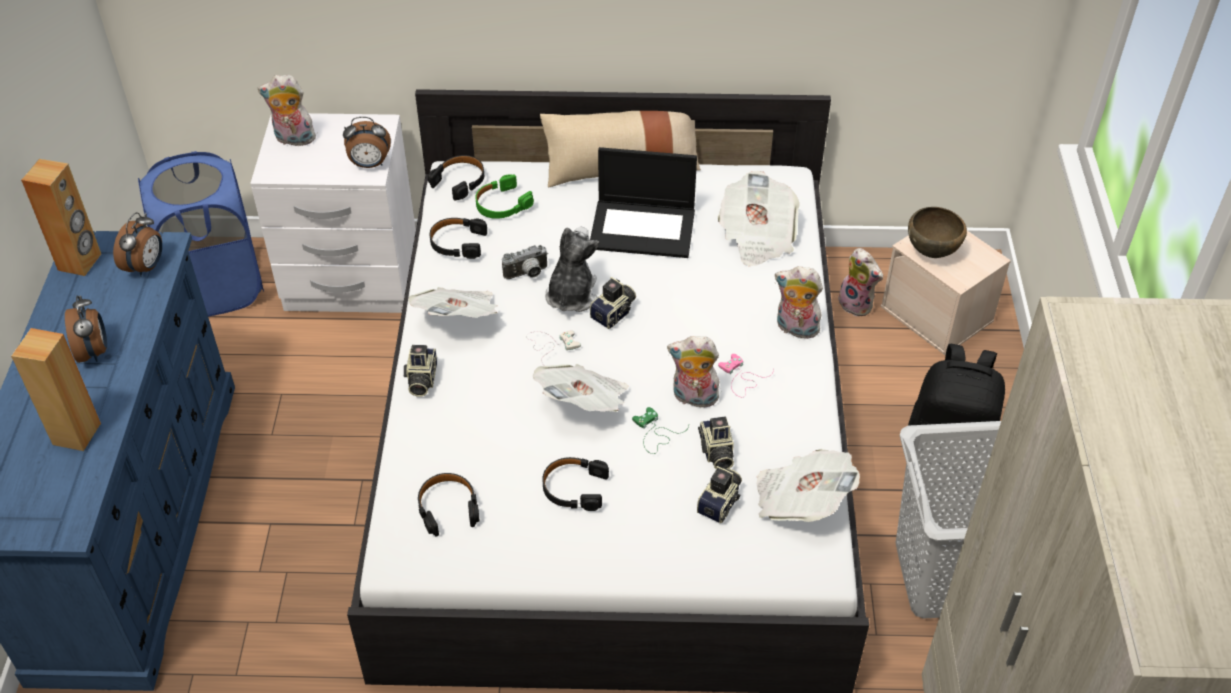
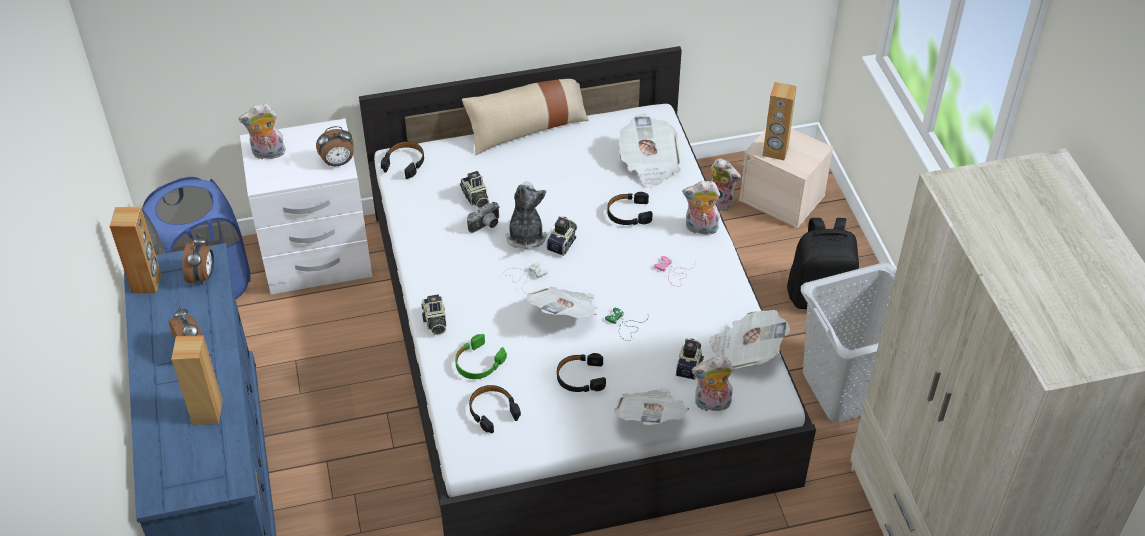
camera: 15 degrees left, 0 degrees up
(457, 243) = (422, 212): black headphones -> black headphones (628, 214)
(459, 318) = (446, 270): newspaper -> newspaper (651, 418)
(502, 204) = (446, 175): green headphones -> green headphones (478, 363)
(644, 228) = (562, 173): laptop -> none
(693, 398) = (644, 294): plush toy -> plush toy (711, 404)
(716, 452) = (674, 330): camera -> camera (475, 198)
(932, 252) = (775, 151): brown bowl -> brown speaker

